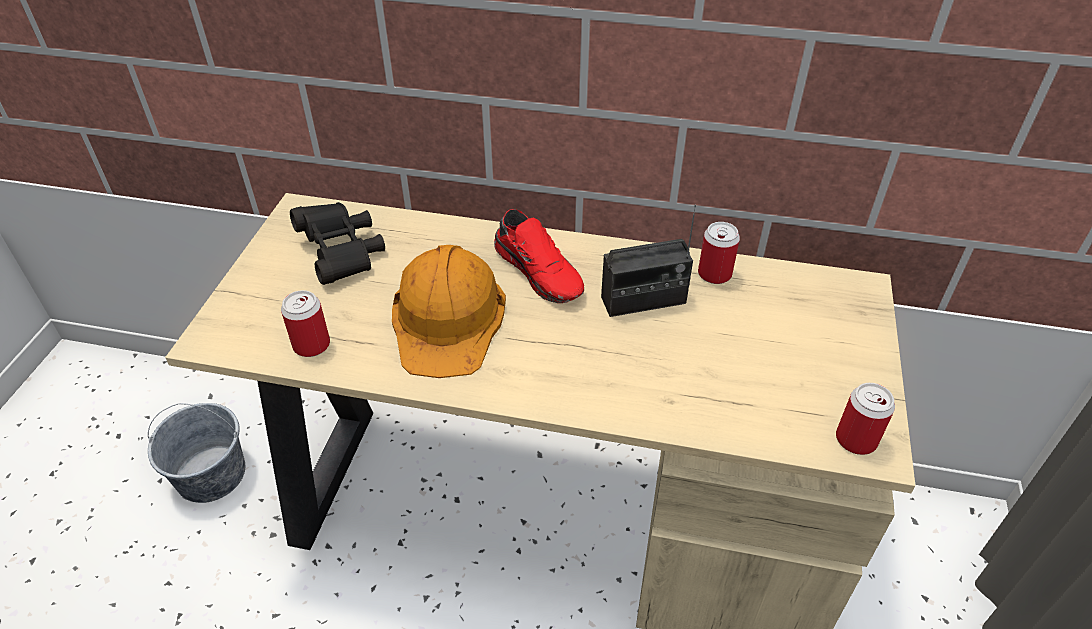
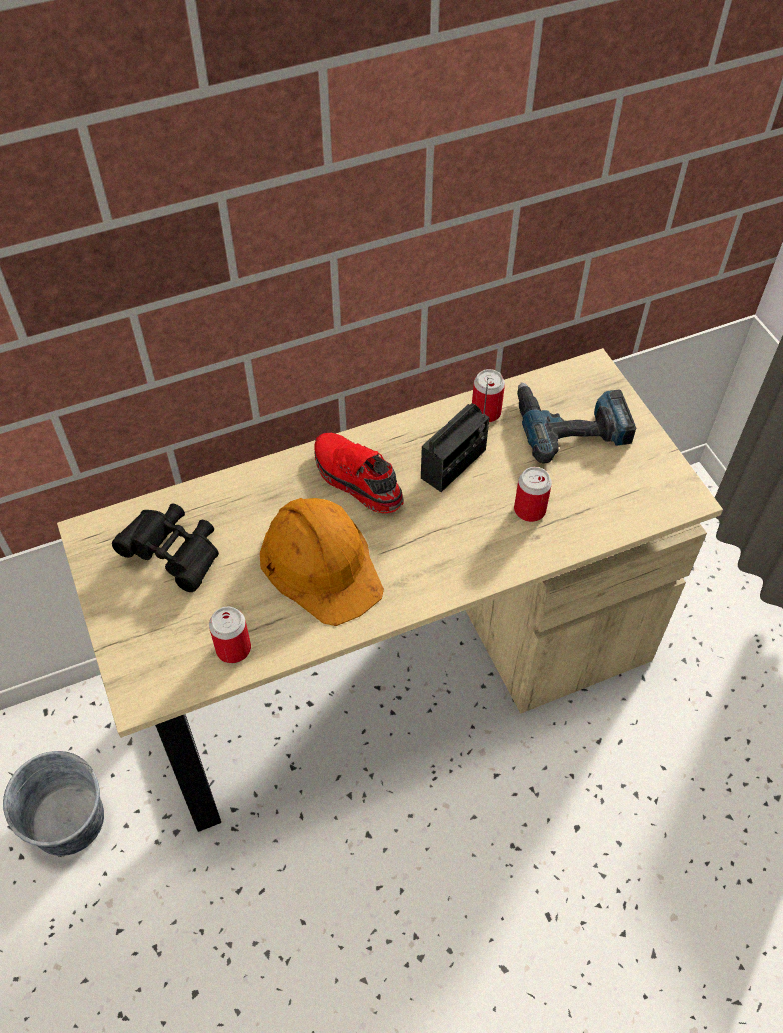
camera: 35 degrees left, 10 degrees up
(540, 271) = (355, 480): red shoe -> red shoe turned 150 degrees counterclockwise
(796, 322) = (571, 424): none -> power drill
(856, 439) = (669, 496): can -> can (529, 510)

